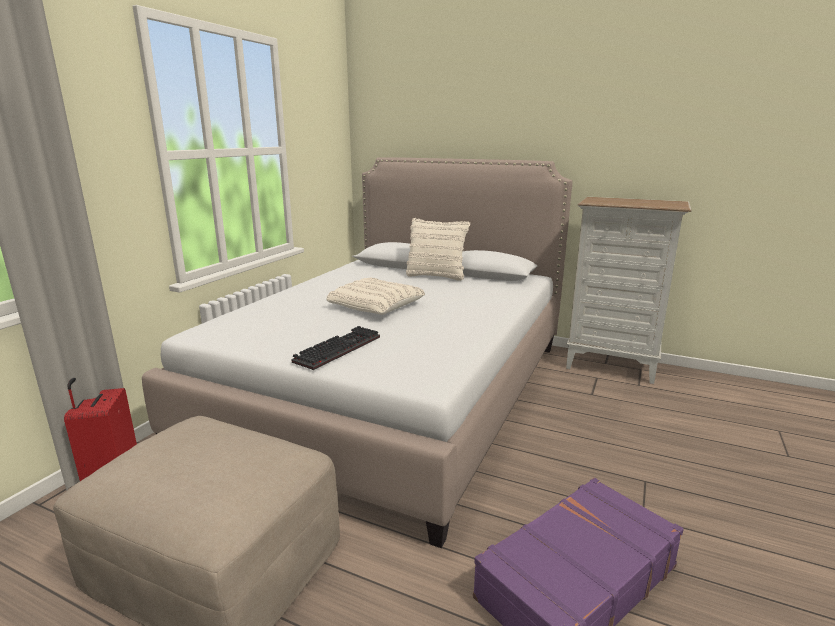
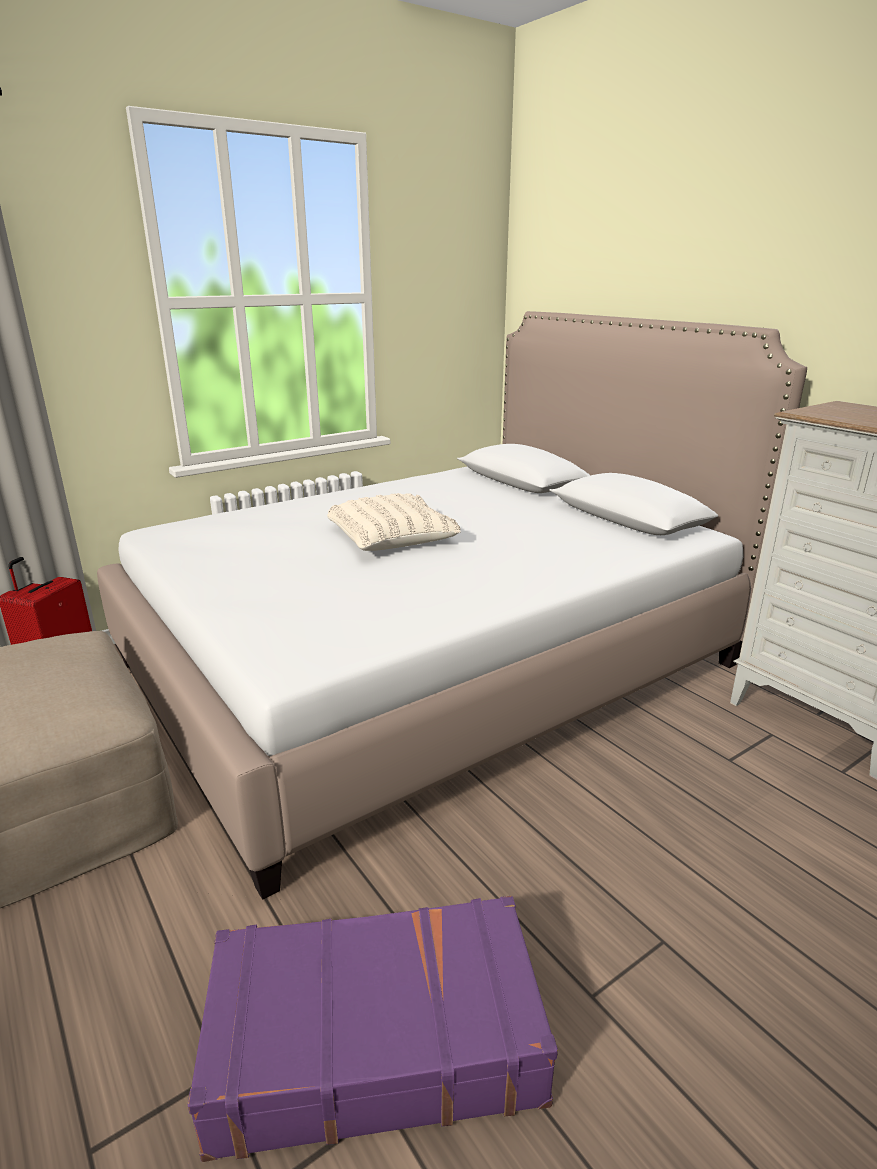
camera: 30 degrees right, 5 degrees up
(338, 348) = (258, 586): keyboard -> none
(436, 276) = (545, 507): beige pillow -> none

